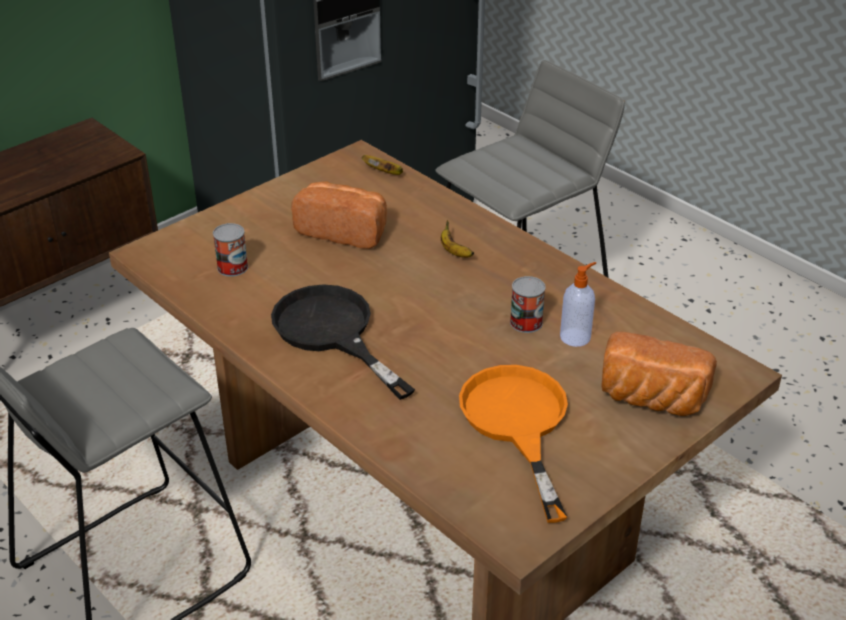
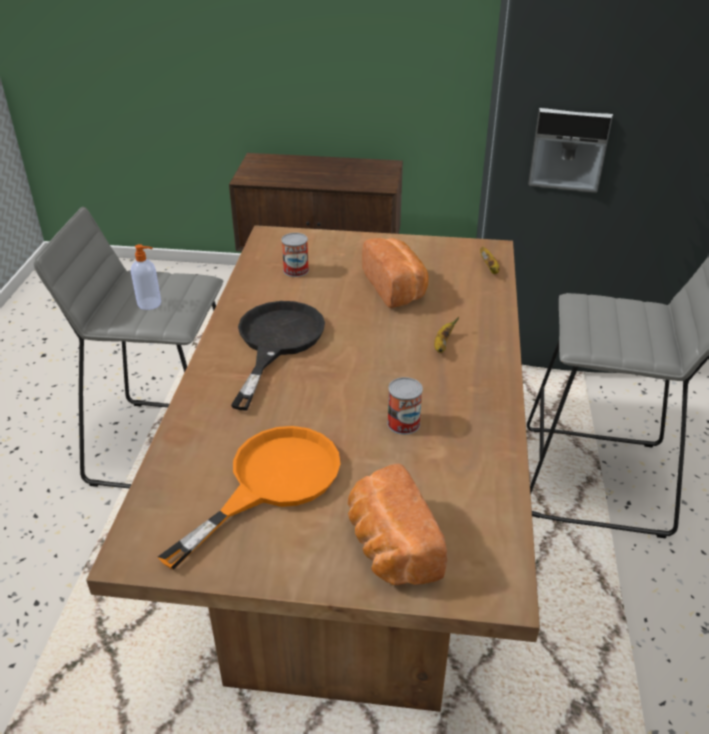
camera: 50 degrees right, 0 degrees up
(576, 337) = (420, 459): soap dispenser -> soap dispenser (150, 303)

